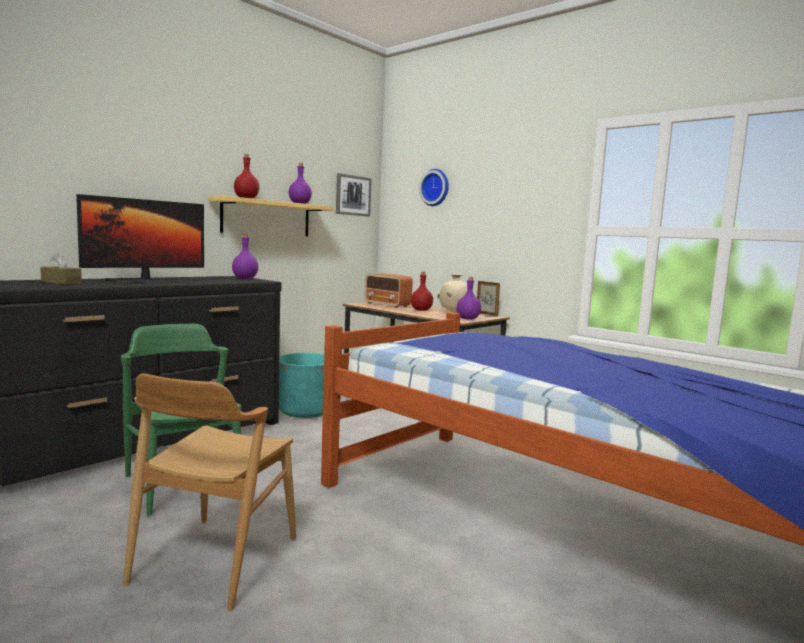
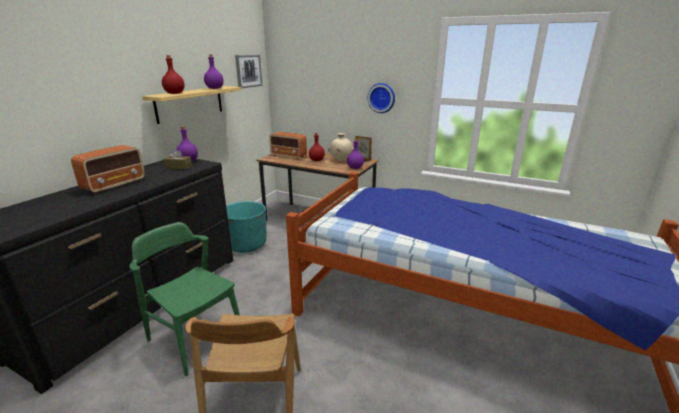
camera: 15 degrees left, 15 degrees up
(61, 282) = (46, 207): brown tissue box -> brown tissue box (178, 167)
(146, 280) = (115, 184): monitor -> radio
(436, 188) = (314, 63): wall clock -> wall clock (382, 98)

